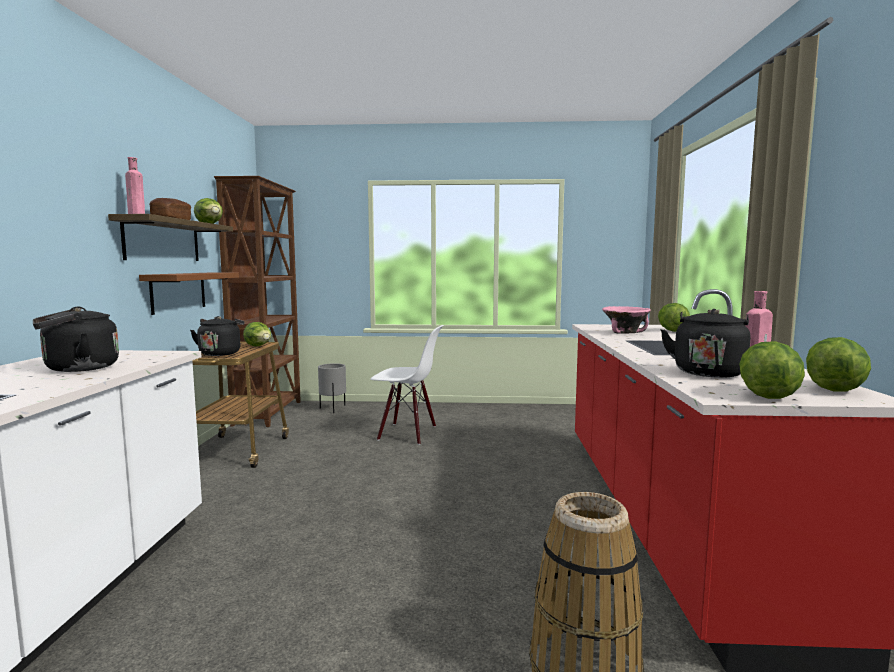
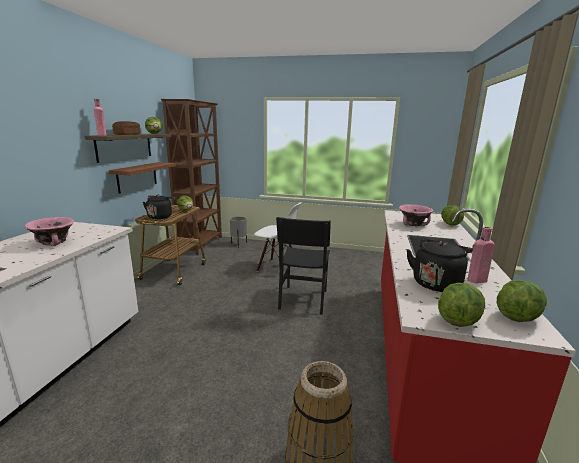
camera: 10 degrees right, 10 degrees up
(77, 369) = (53, 243): black kettle -> pink bowl
(466, 468) = (303, 299): none -> black chair

